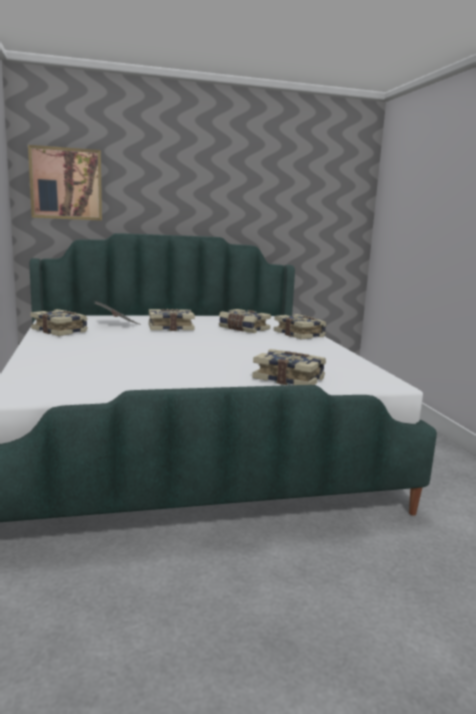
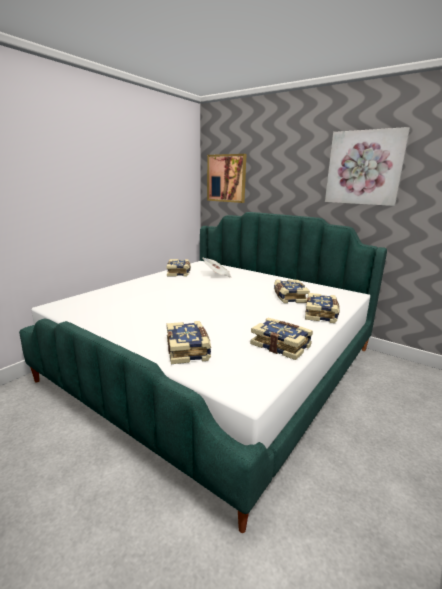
camera: 50 degrees right, 5 degrees up
(170, 327) = (242, 284): book -> book (281, 345)
(258, 181) = (364, 168): none -> picture

